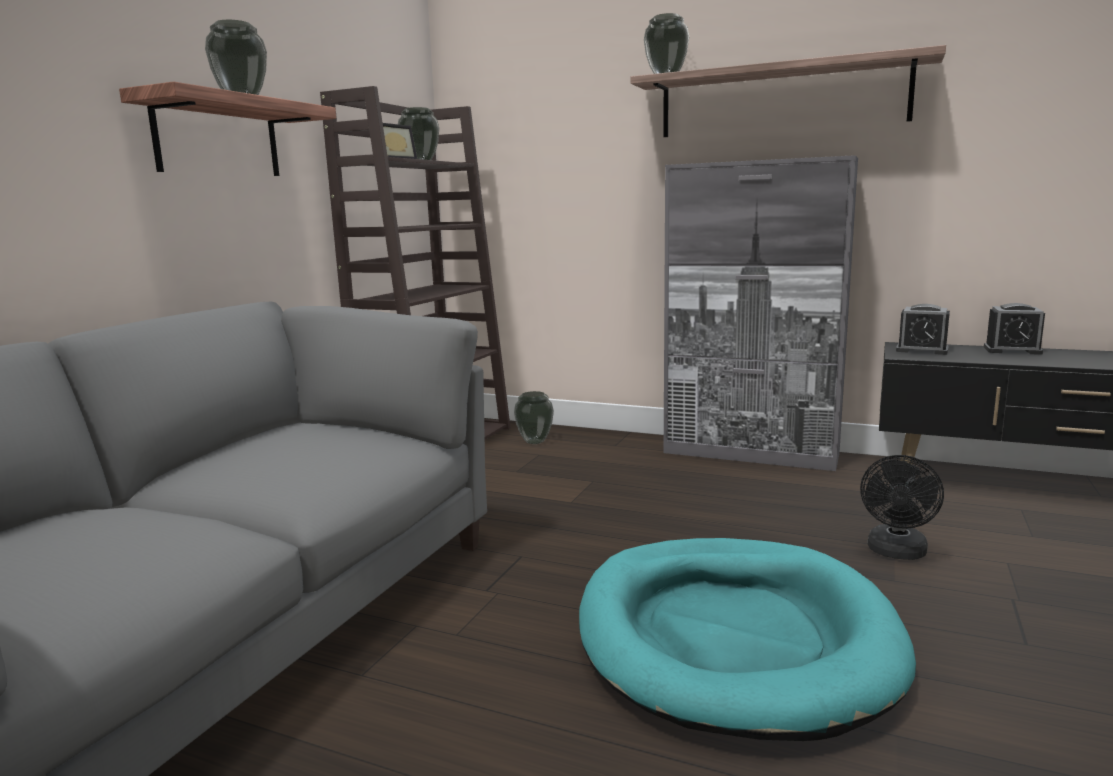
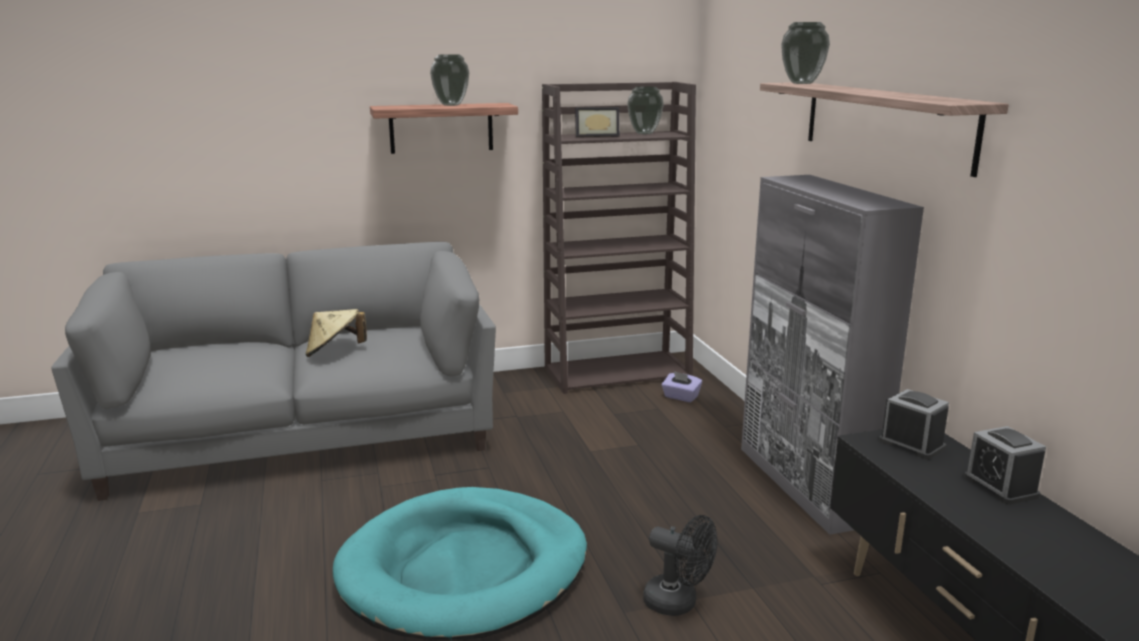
camera: 50 degrees right, 5 degrees up
(259, 473) = (334, 352): none -> beige hat
(535, 441) = (681, 397): vase -> purple tissue box
(896, 553) = (678, 603): black fan -> black fan turned 135 degrees counterclockwise
(922, 350) = (911, 444): alarm clock -> alarm clock turned 150 degrees clockwise

